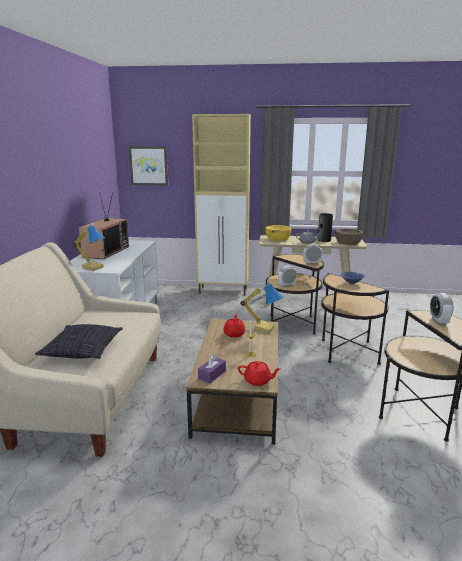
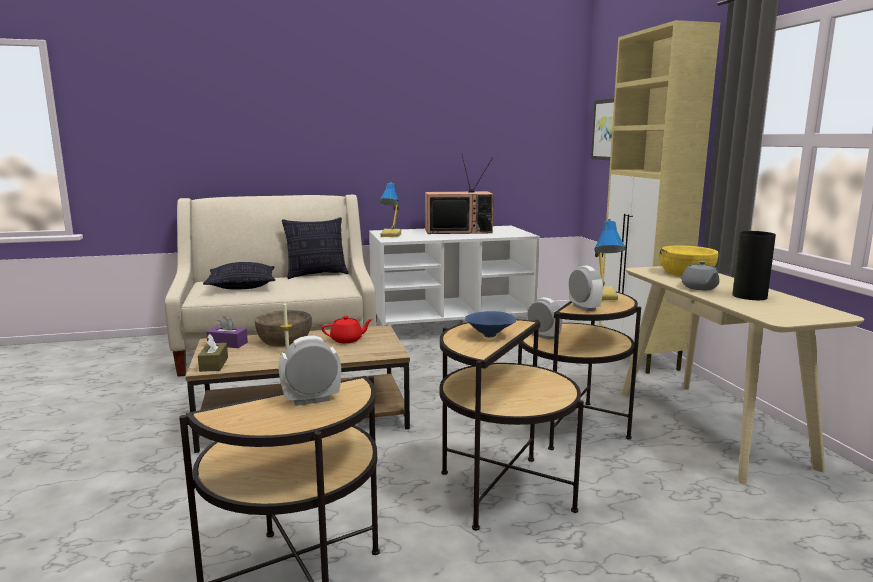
camera: 70 degrees right, 5 degrees down
(78, 319) = (316, 275): none -> pillow
(258, 381) = (214, 364): red teapot -> brown tissue box
(264, 328) = (377, 352): table lamp -> table lamp (603, 297)
(348, 242) = (778, 311): brown bowl -> brown bowl (284, 340)

